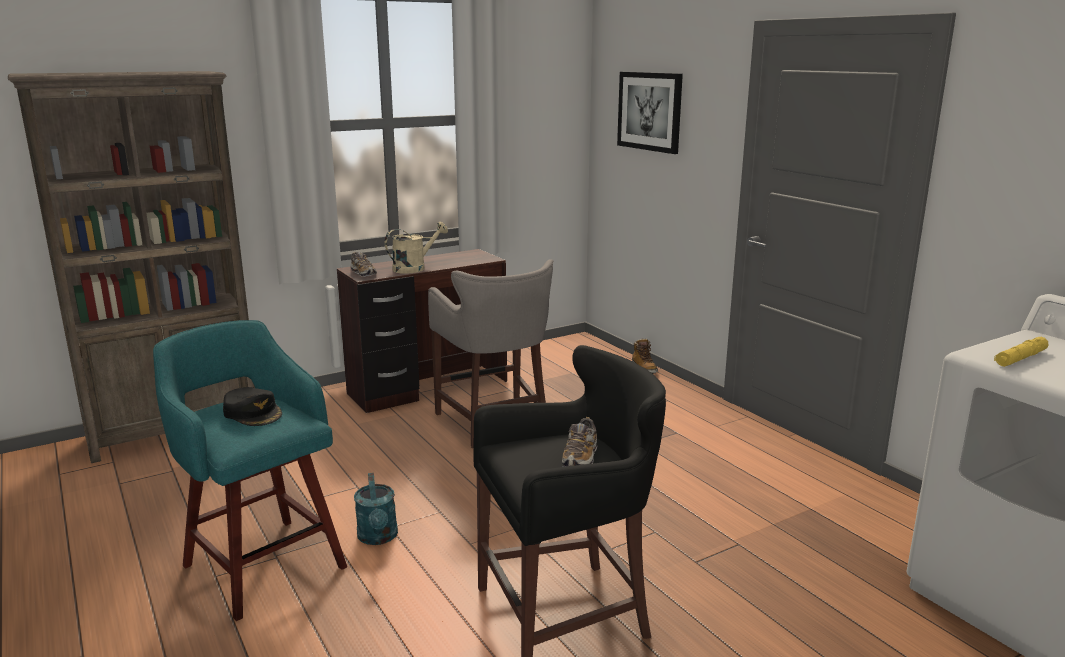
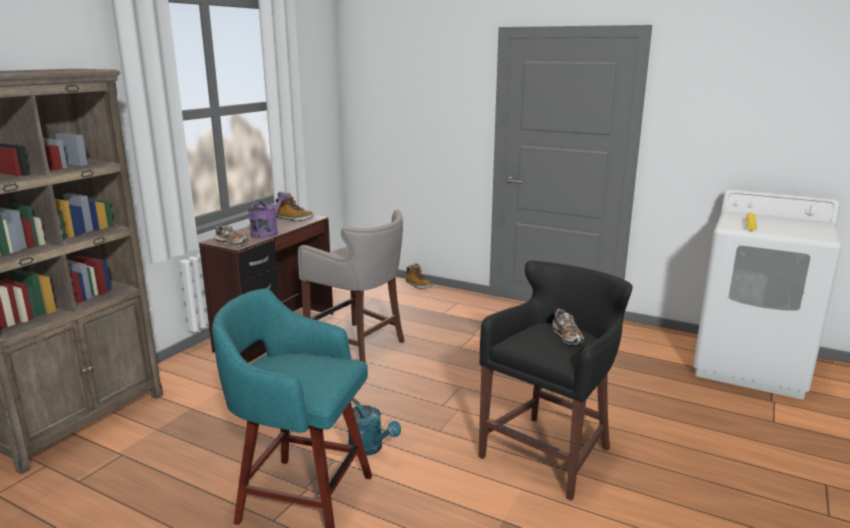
camera: 30 degrees left, 0 degrees up
(253, 413) = (301, 366): black cap -> none
(414, 268) = (267, 233): beige watering can -> purple watering can
(465, 257) = (294, 219): none -> boot
(650, 111) = (404, 93): picture -> none

